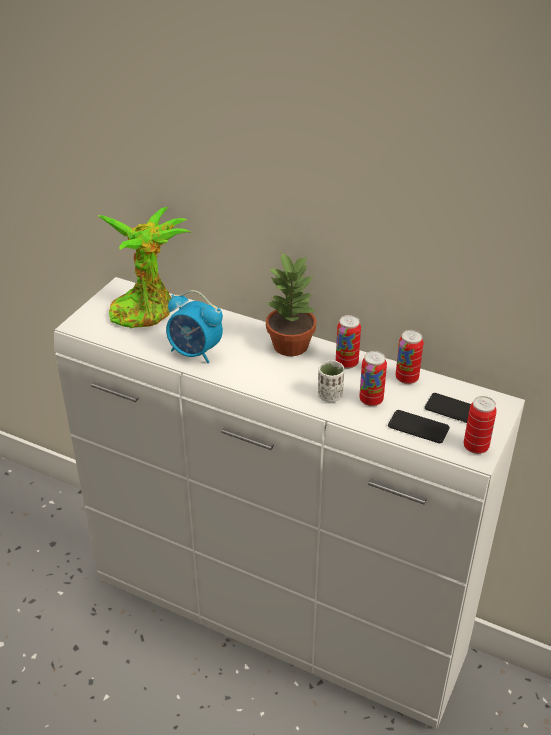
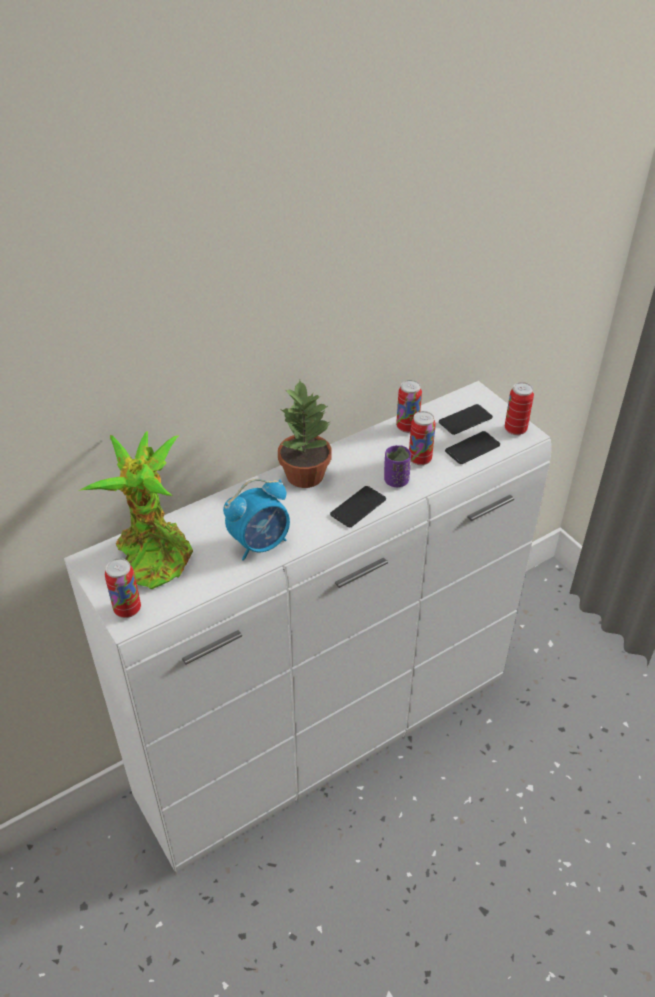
camera: 60 degrees left, 5 degrees up
(278, 386) = (358, 507): none -> phone
(330, 396) = (396, 480): white cup -> purple cup
(346, 363) = (359, 452): can -> can (127, 609)

